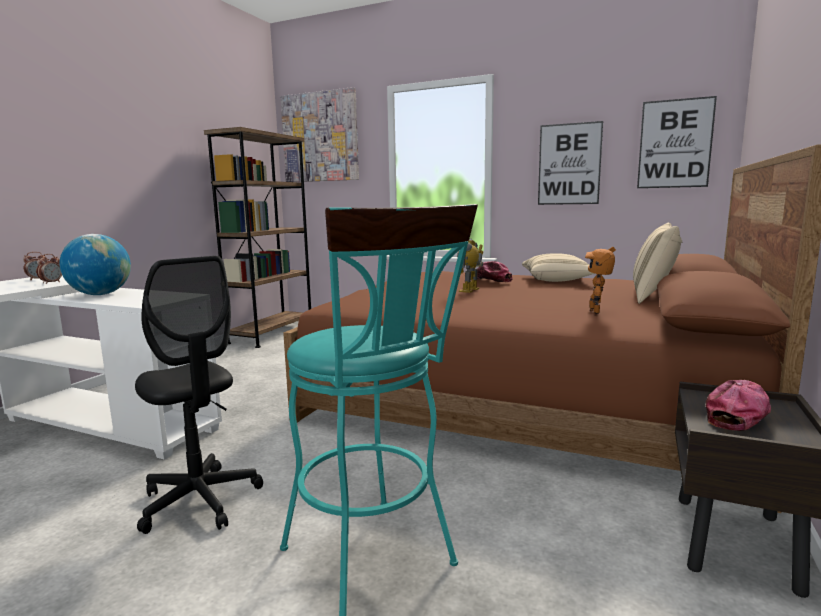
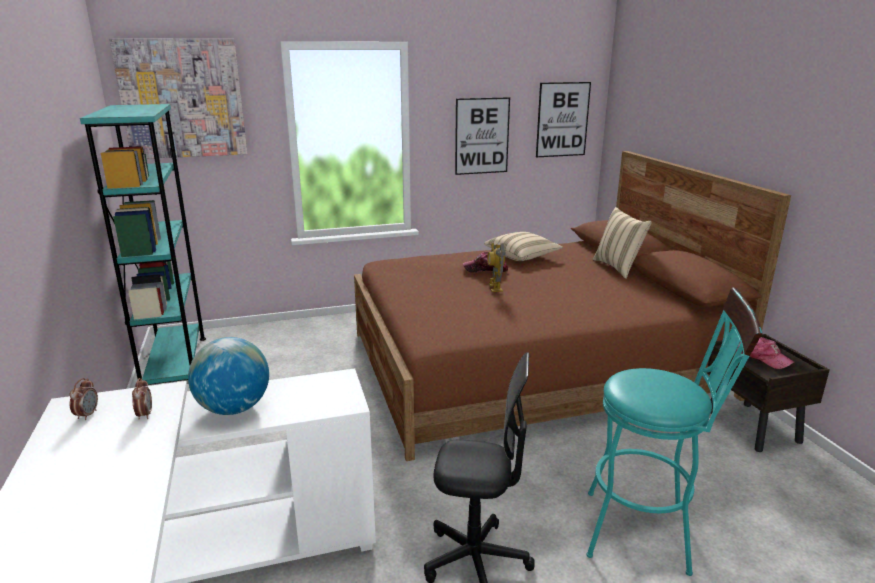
camera: 40 degrees left, 10 degrees up
(272, 334) = (175, 365): brown bookcase -> turquoise bookcase
(597, 312) = (625, 296): toy robot -> none
(738, 414) = (762, 358): cap -> cap turned 135 degrees clockwise

